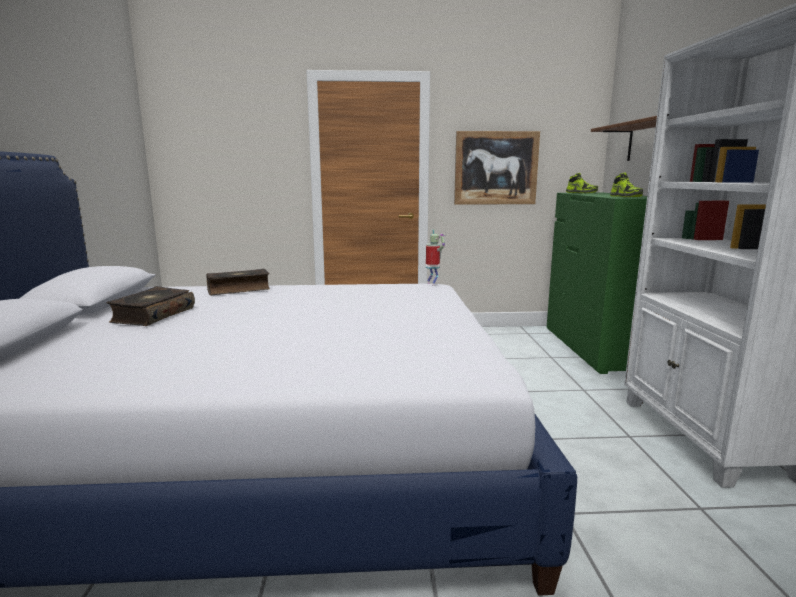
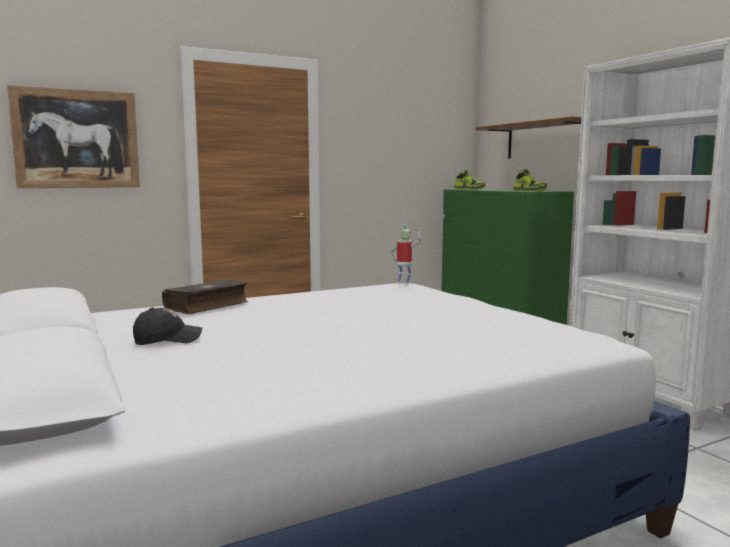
camera: 25 degrees left, 5 degrees down
(153, 315) = (168, 340): book -> black cap
(496, 168) = (384, 164): picture -> picture (77, 139)

